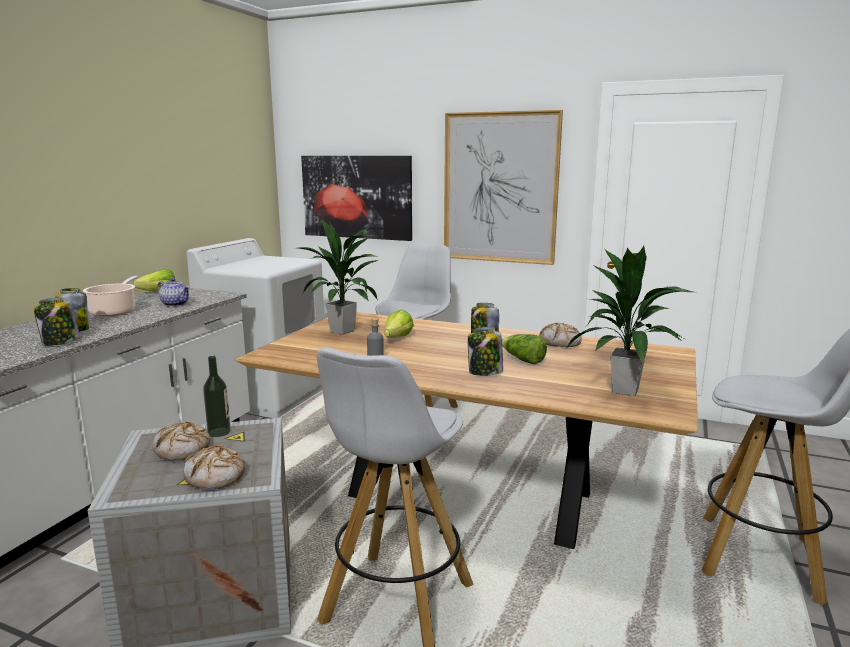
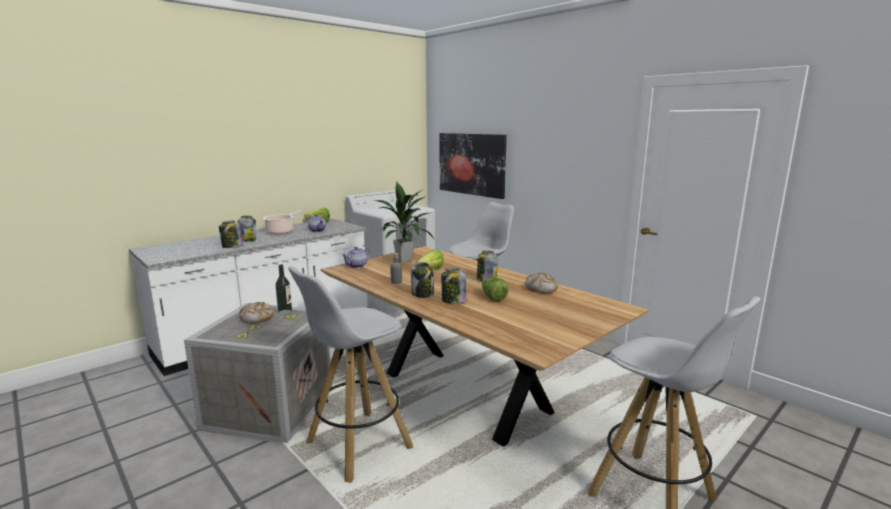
camera: 25 degrees right, 0 degrees up
(215, 476) = (255, 336): bread -> none
(286, 347) = (357, 266): none -> teapot
(433, 370) = (422, 294): none -> jar
(500, 188) = (564, 162): picture -> none
(626, 390) = (534, 330): potted plant -> none

